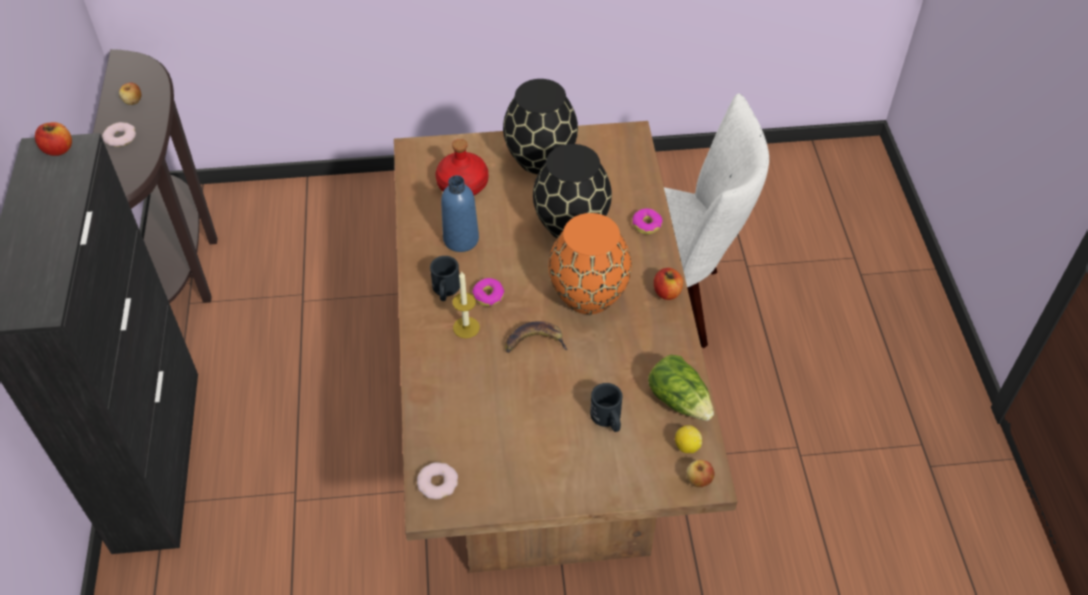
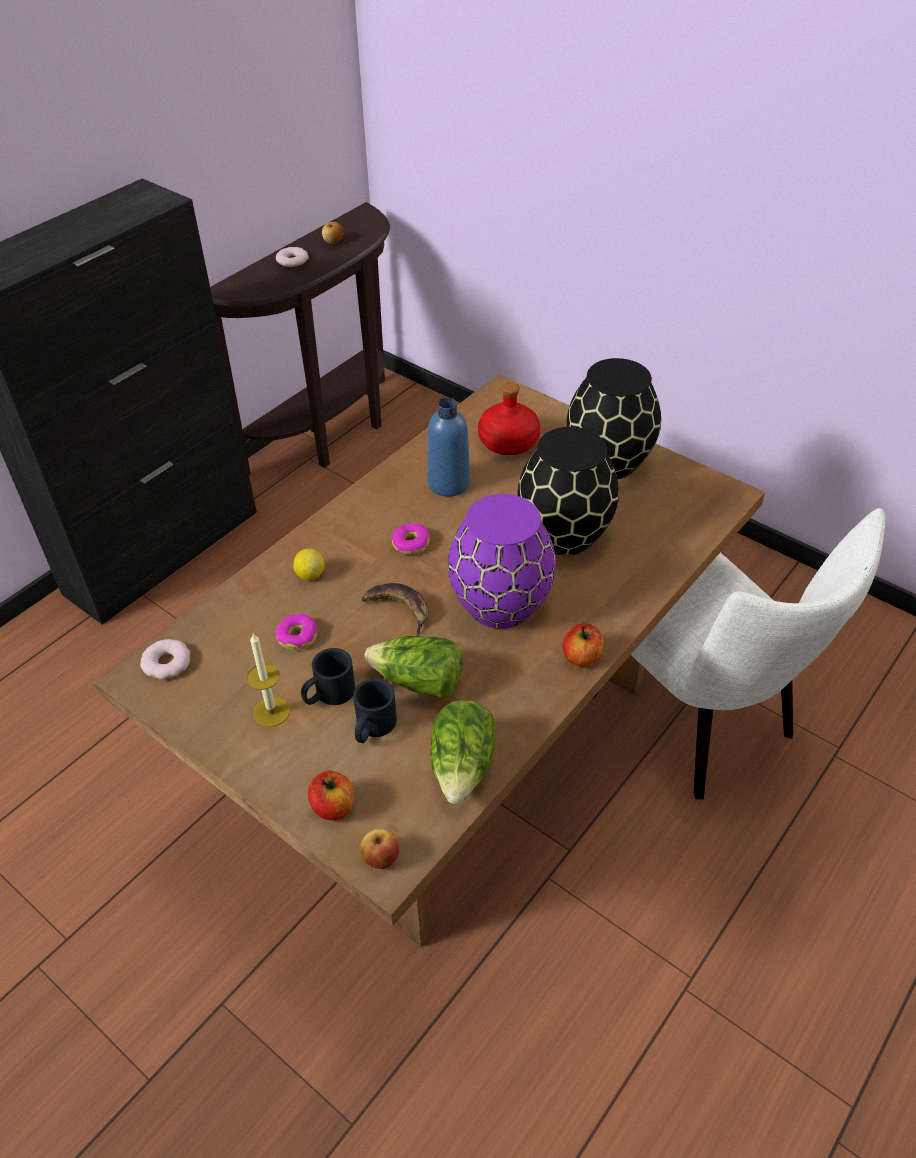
camera: 45 degrees right, 5 degrees down
(58, 149) = (150, 195): apple -> apple (333, 806)
(445, 291) = (381, 515): black mug -> black mug (328, 694)
(466, 327) = (358, 556): candle -> candle (271, 711)
(588, 294) = (501, 604): orange vase -> purple vase
(600, 374) = (418, 682): none -> lettuce
(646, 224) = (641, 582): donut -> donut (297, 636)
(687, 446) = (412, 815): lemon -> lemon (310, 574)

